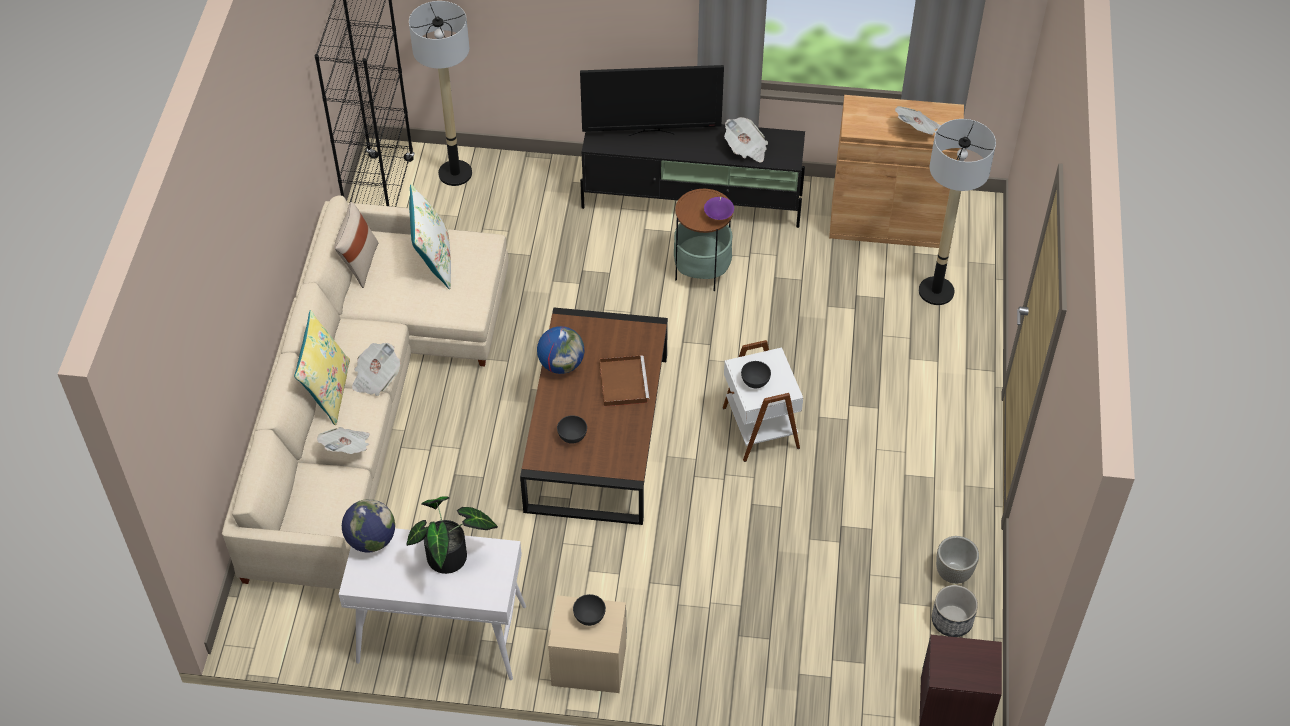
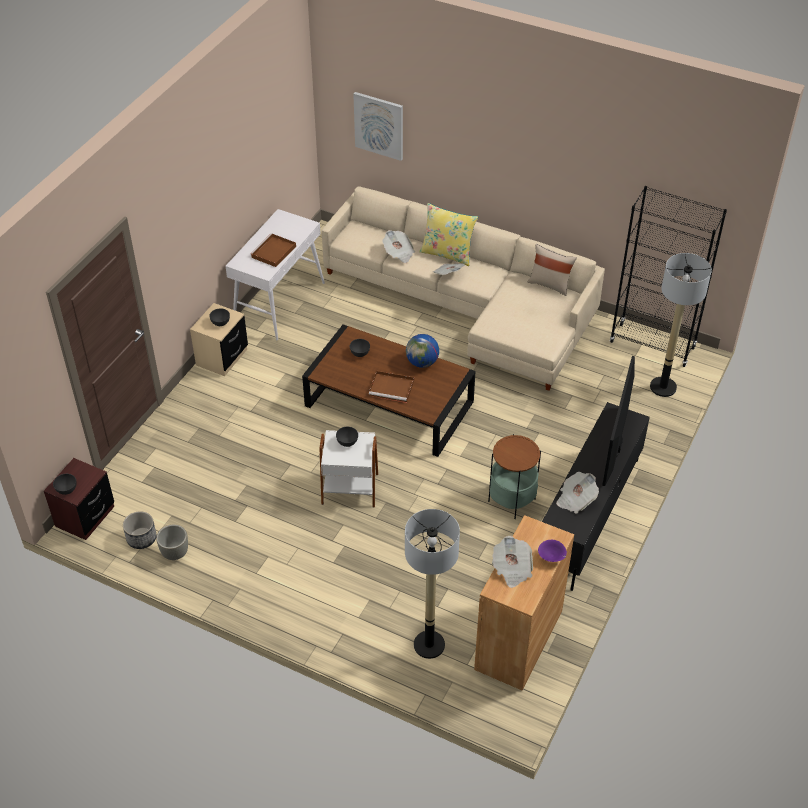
camera: 110 degrees right, 5 degrees down
(199, 414) = (379, 125): none -> picture
(371, 540) = (305, 225): globe -> none
(433, 260) = (538, 317): white pillow -> none
(452, 559) = (273, 252): potted plant -> brown tray
(718, 215) = (506, 459): purple bowl -> purple bowl (552, 557)
(985, 666) = (66, 490): none -> grey bowl

